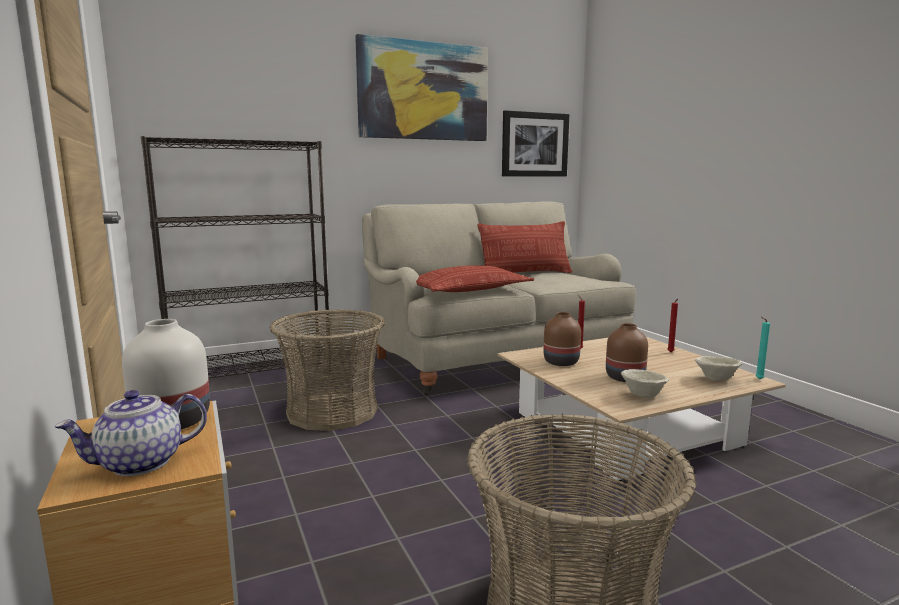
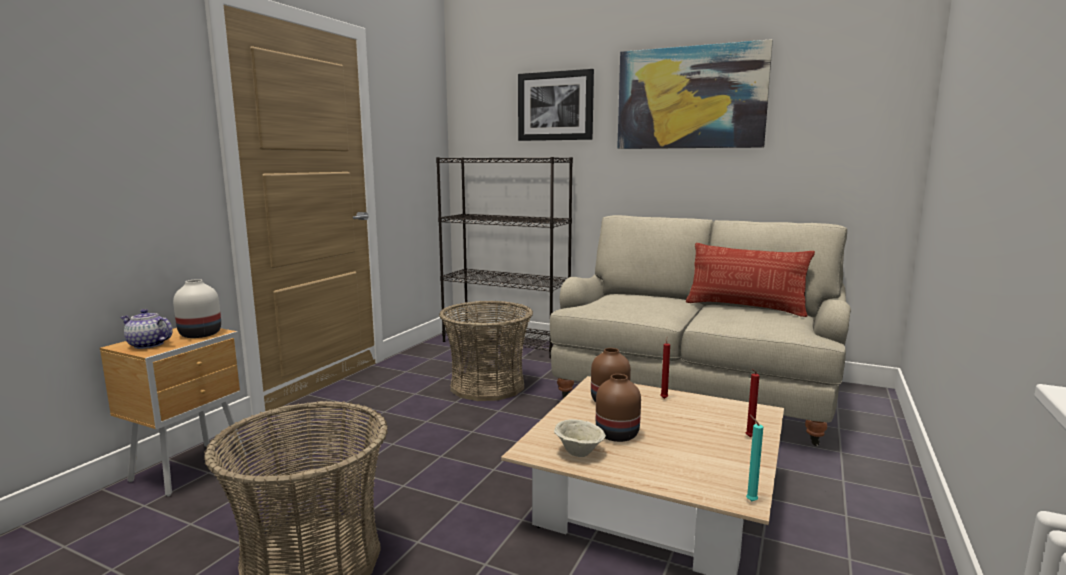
camera: 50 degrees right, 0 degrees up
(468, 289) = (619, 309): pillow -> none
(534, 144) = (842, 149): picture -> picture (555, 106)
(715, 380) = (697, 477): beige bowl -> none

